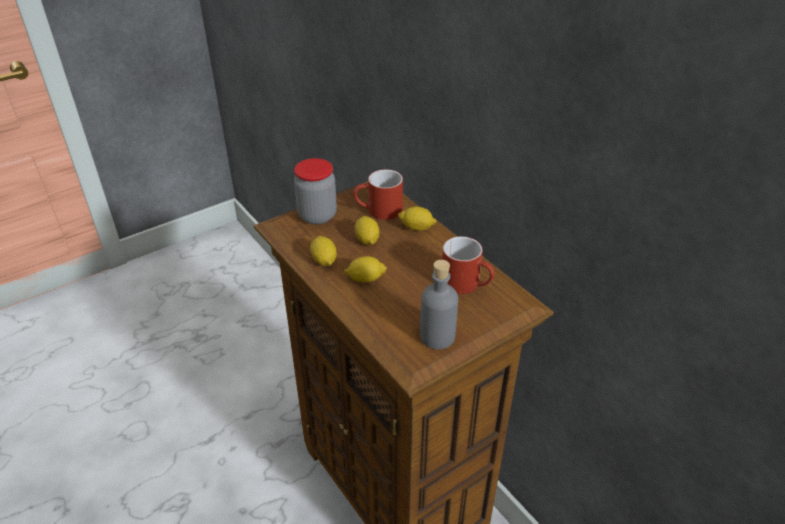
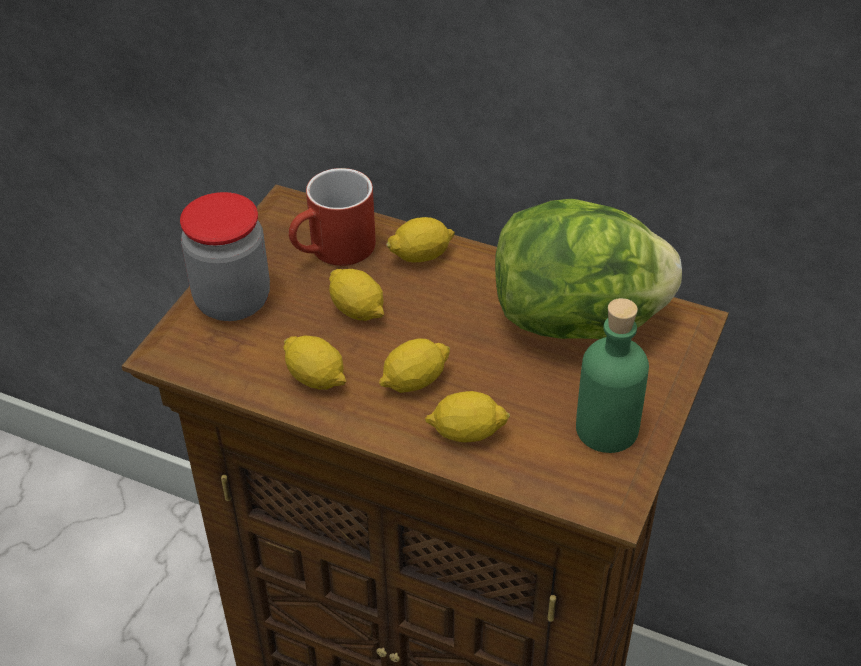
camera: 30 degrees left, 5 degrees up
(369, 310) = (467, 433): none -> lemon
(437, 336) = (606, 429): grey bottle -> green bottle
(467, 284) = (579, 321): red mug -> lettuce

